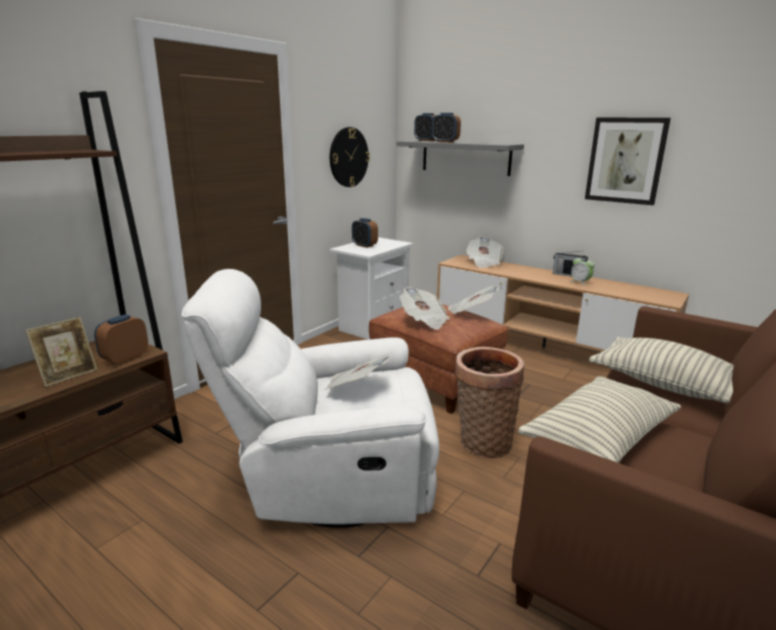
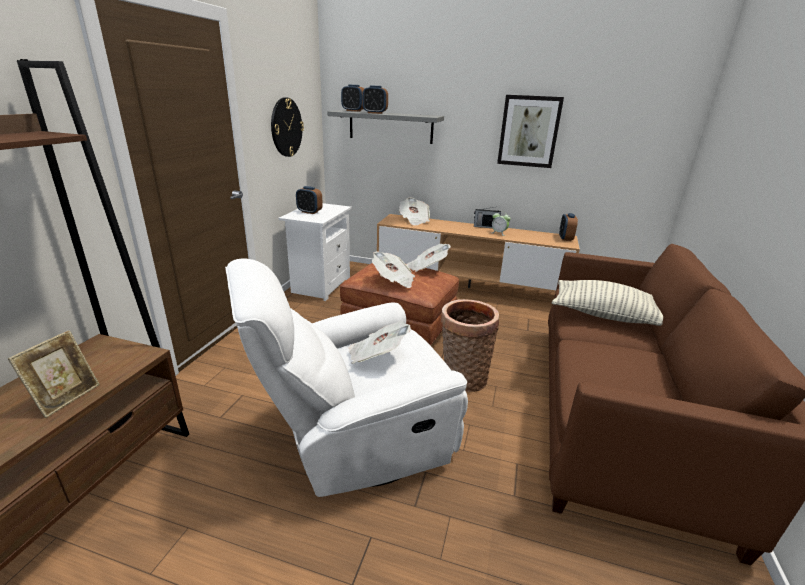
camera: 20 degrees left, 5 degrees up
(125, 358) = (125, 365): alarm clock -> alarm clock (565, 238)
(599, 439) = (589, 369): pillow -> none

